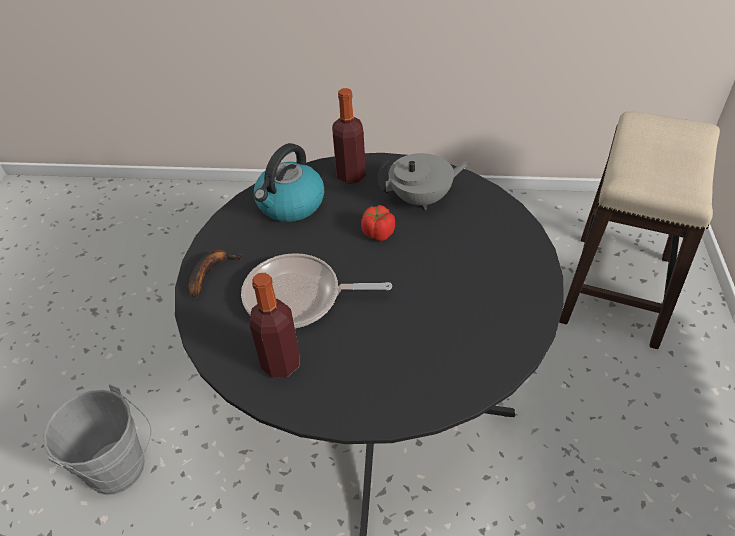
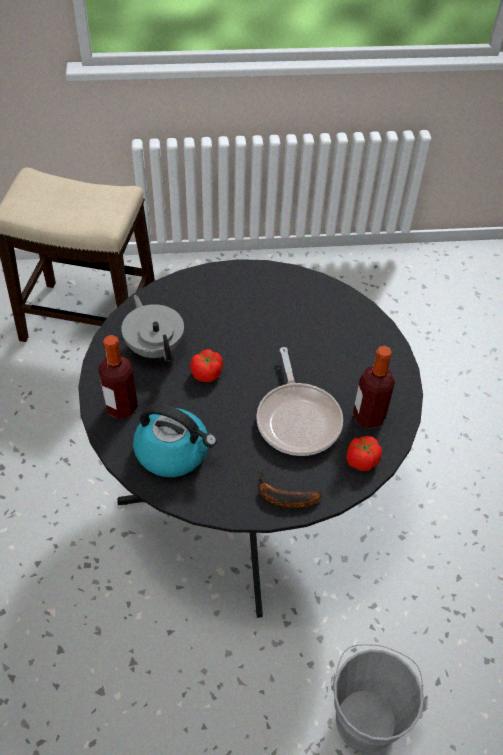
camera: 105 degrees left, 5 degrees up
(225, 344) = (361, 461): none -> tomato

